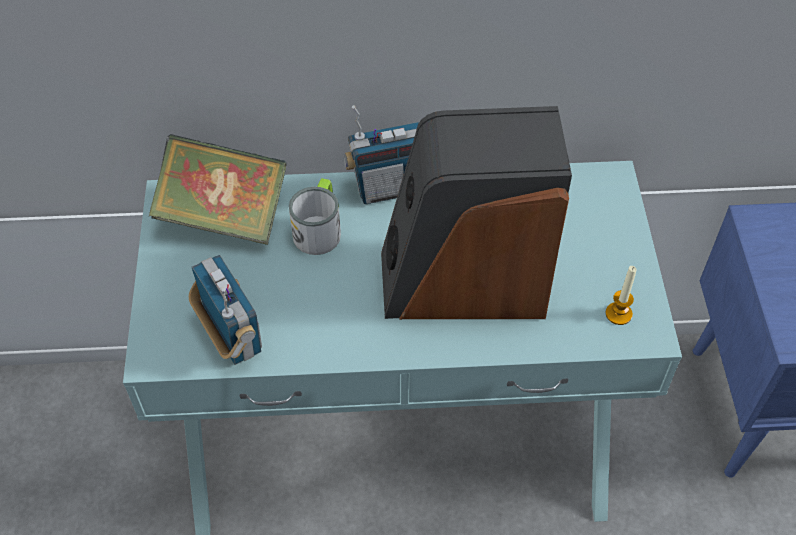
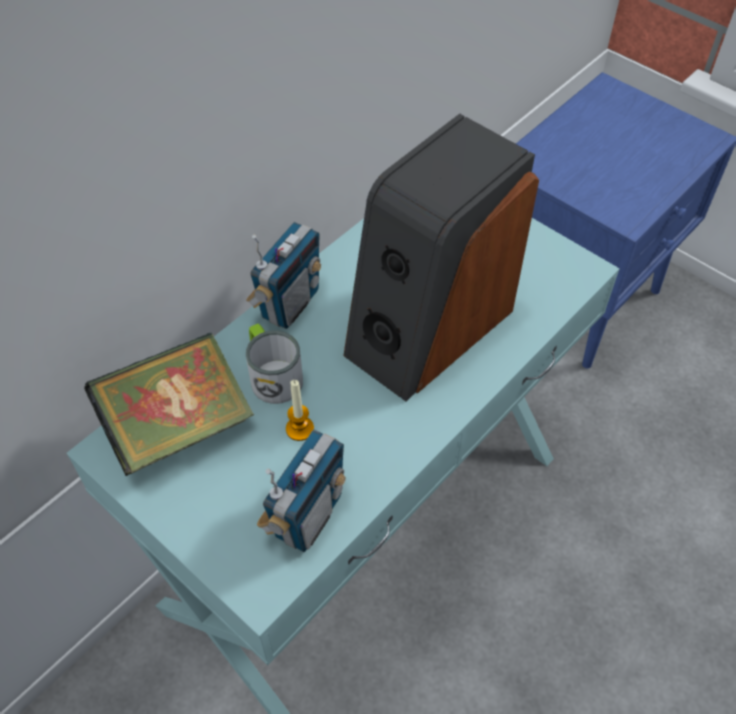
camera: 45 degrees left, 0 degrees up
(232, 337) = (307, 516): radio -> radio turned 105 degrees clockwise
(618, 314) = (551, 270): candle -> candle (299, 429)

